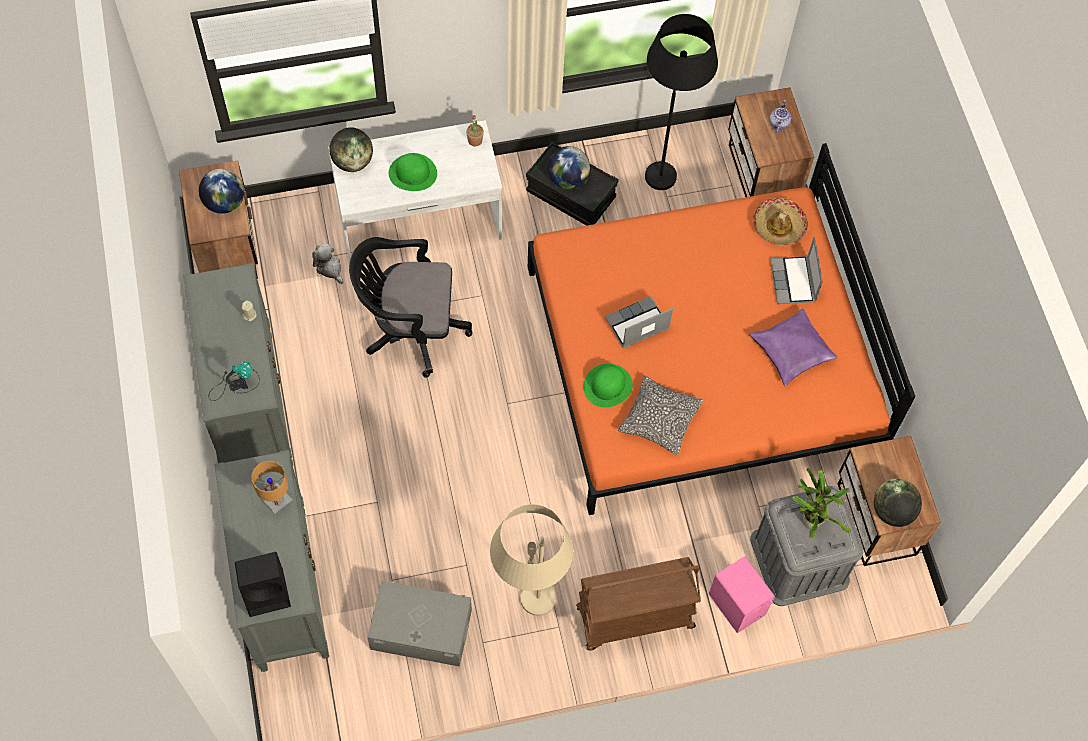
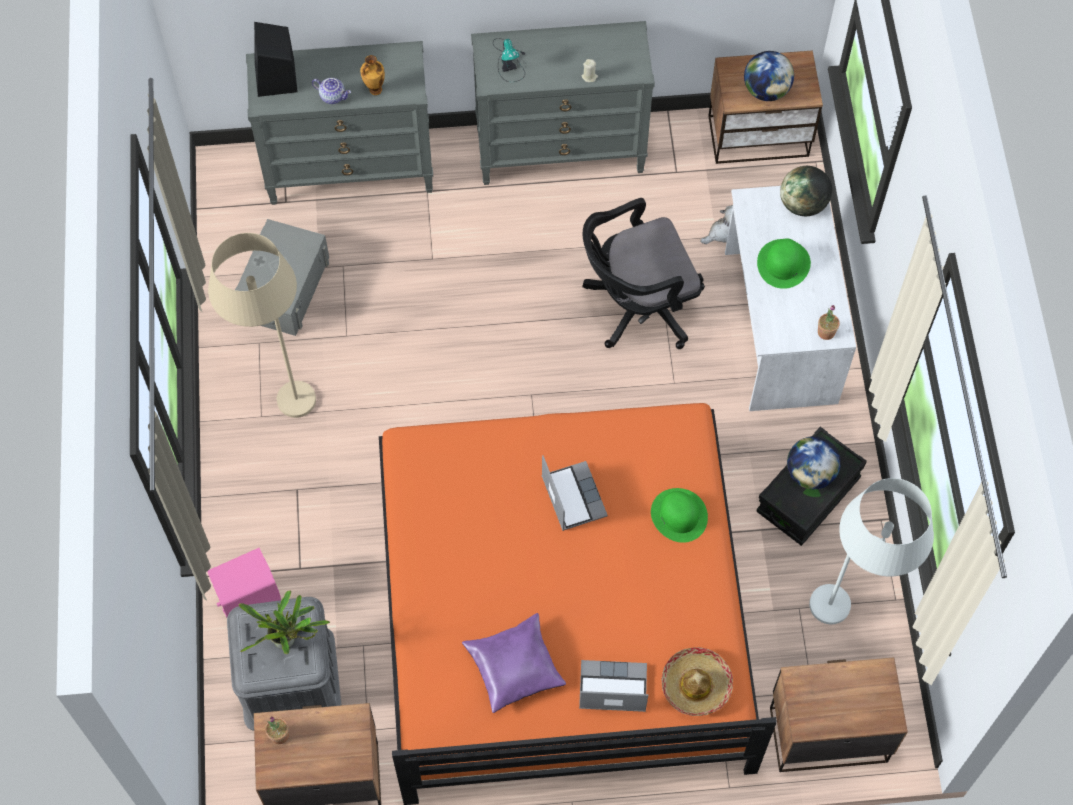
camera: 100 degrees right, 0 degrees up
(276, 498) = (374, 90): brown table lamp -> vase
(410, 329) = (637, 306): black office chair -> black office chair turned 120 degrees counterclockwise
(608, 385) = (496, 454): green hat -> green hat (679, 515)
(634, 619) = (255, 492): brown cart -> none
(659, 419) = (445, 503): pillow -> none
(665, 162) = (851, 614): black floor lamp -> white floor lamp
(778, 123) = (848, 705): teapot -> teapot (333, 96)
(892, 511) = (279, 735): globe -> potted plant

